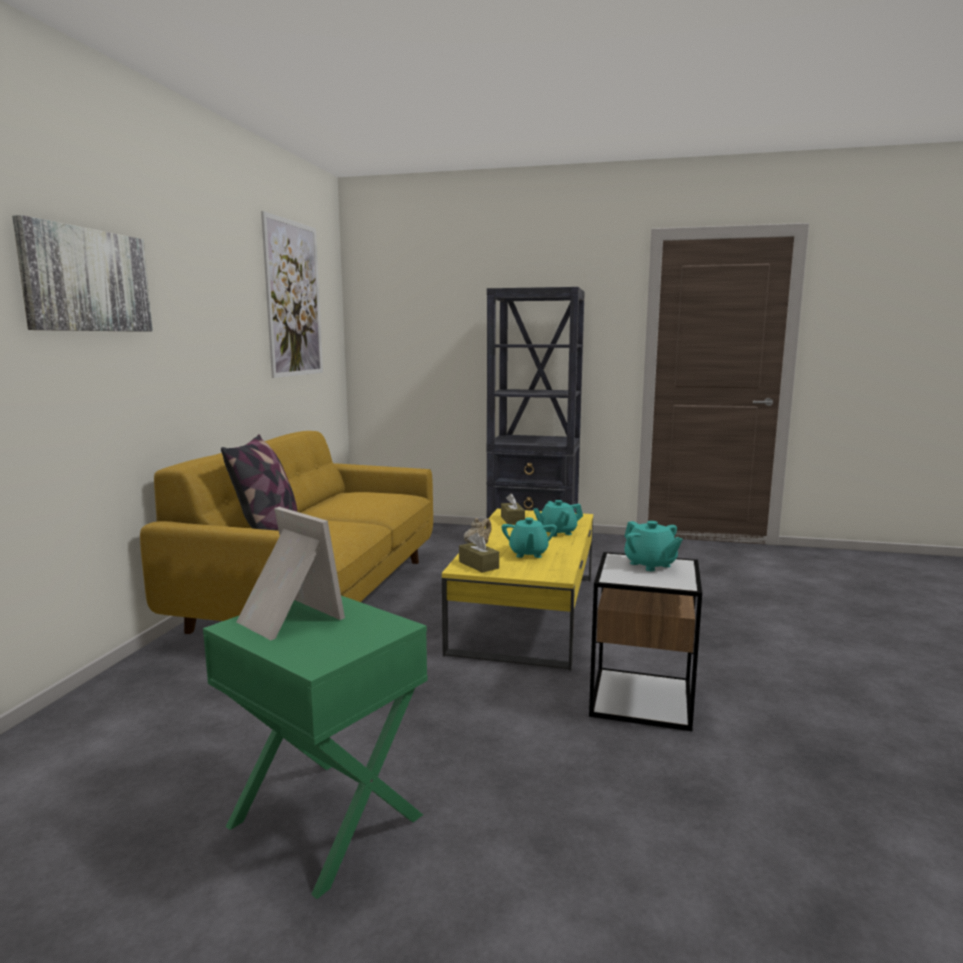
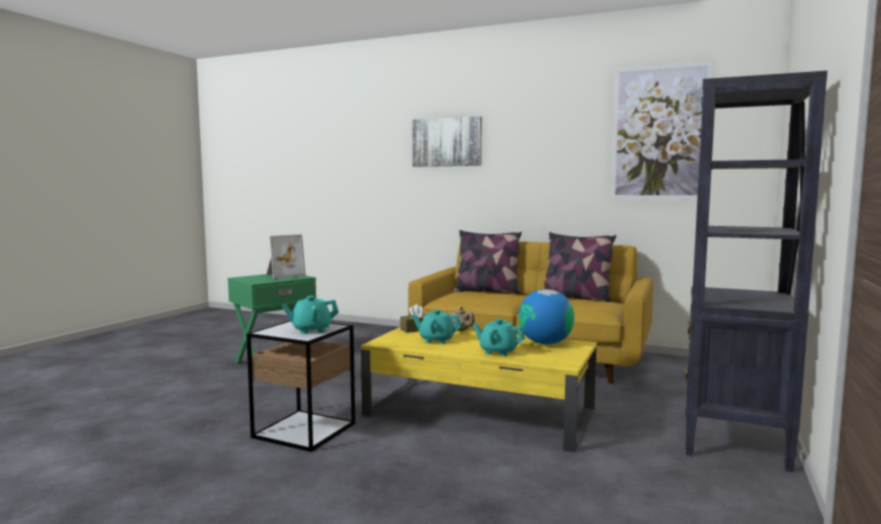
camera: 100 degrees right, 5 degrees down
(329, 500) = (576, 297): none -> pillow
(512, 520) = (545, 343): brown tissue box -> globe
(557, 532) = (498, 352): turquoise teapot -> turquoise teapot turned 60 degrees counterclockwise

